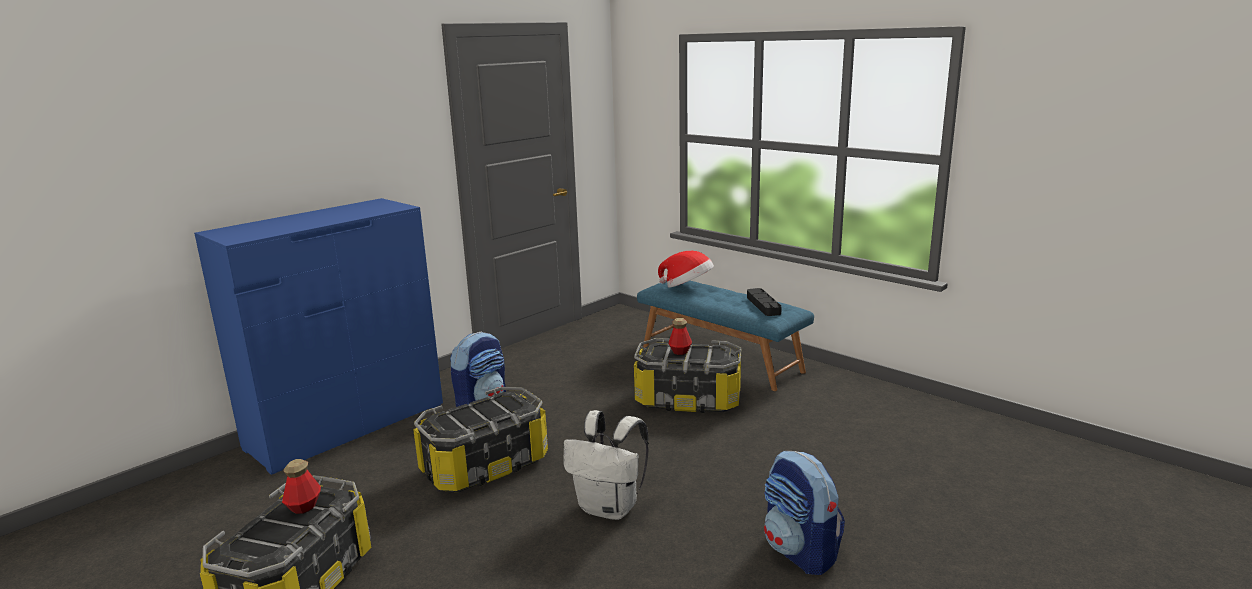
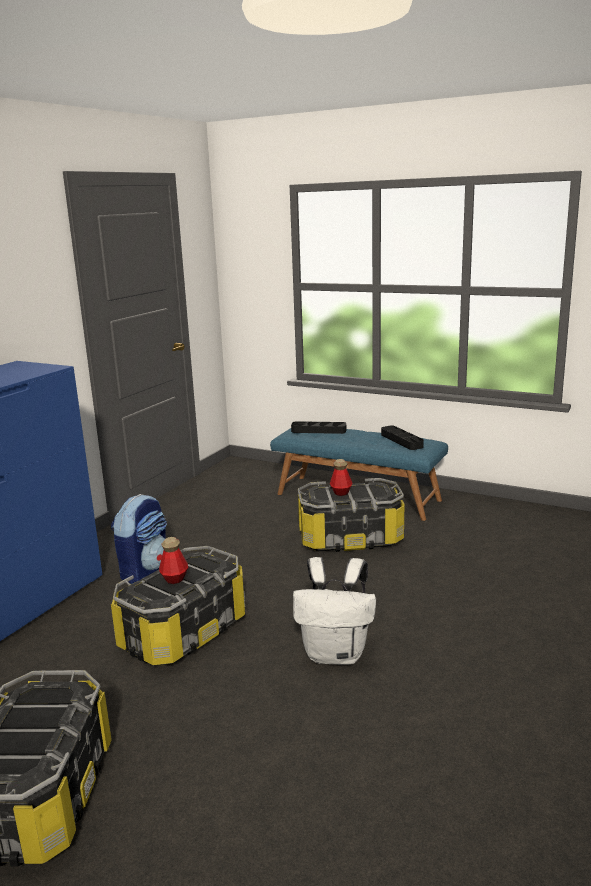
camera: 15 degrees left, 0 degrees up
(304, 507) = (41, 707): bottle -> bottle (174, 578)
(687, 287) = (318, 430): hat -> black tray
(800, 552) = (535, 664): backpack -> none

